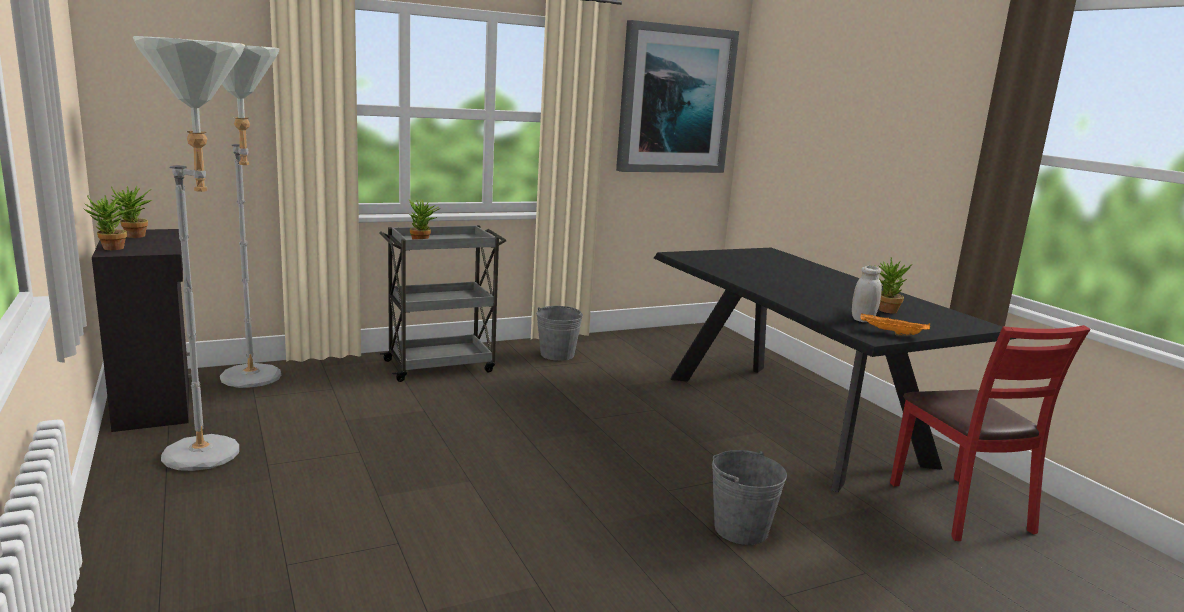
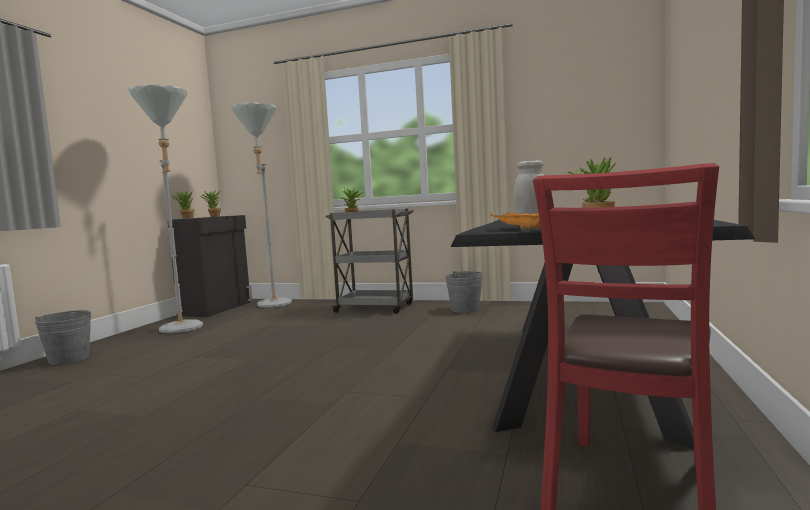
camera: 45 degrees right, 10 degrees down
(675, 100) = (584, 94): picture -> none
(741, 529) = (335, 429): grey bucket -> grey bucket (69, 359)

